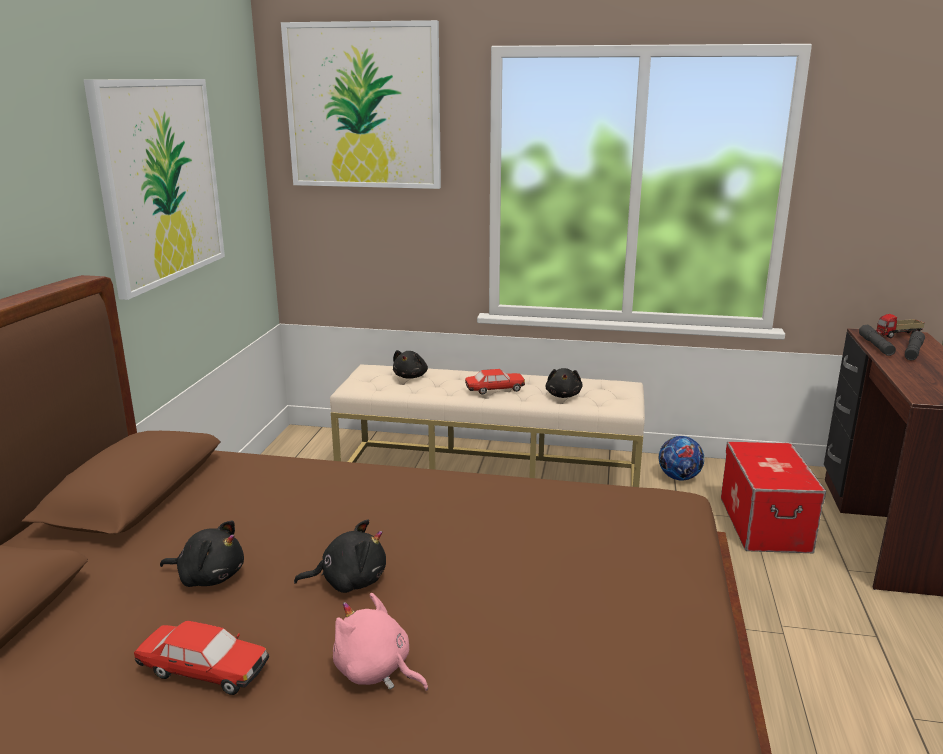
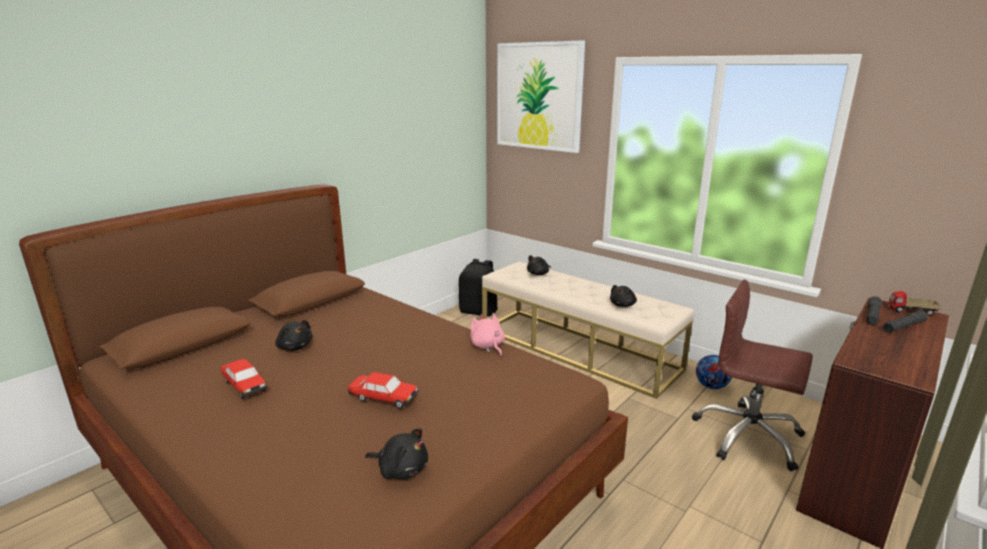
camera: 30 degrees right, 0 degrees up
(160, 181) = (392, 137): picture -> none
(304, 456) = (479, 312): none -> black backpack
(349, 581) = (345, 367): black plush toy -> black plush toy (401, 469)
(376, 671) = (305, 411): pink plush toy -> pink plush toy (487, 346)
(494, 389) = (580, 292): toy car -> toy car (383, 398)
(763, 524) = (748, 436): storage box -> brown office chair

